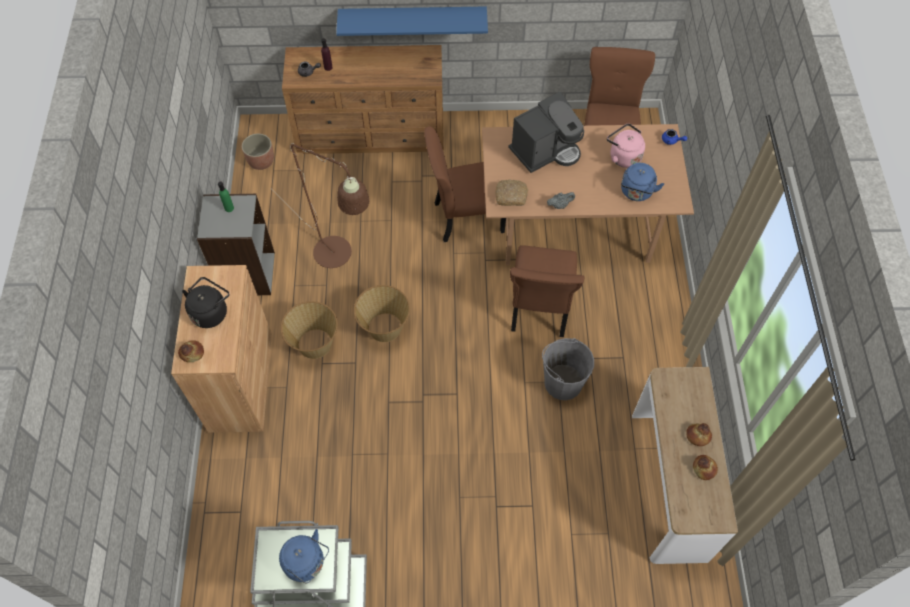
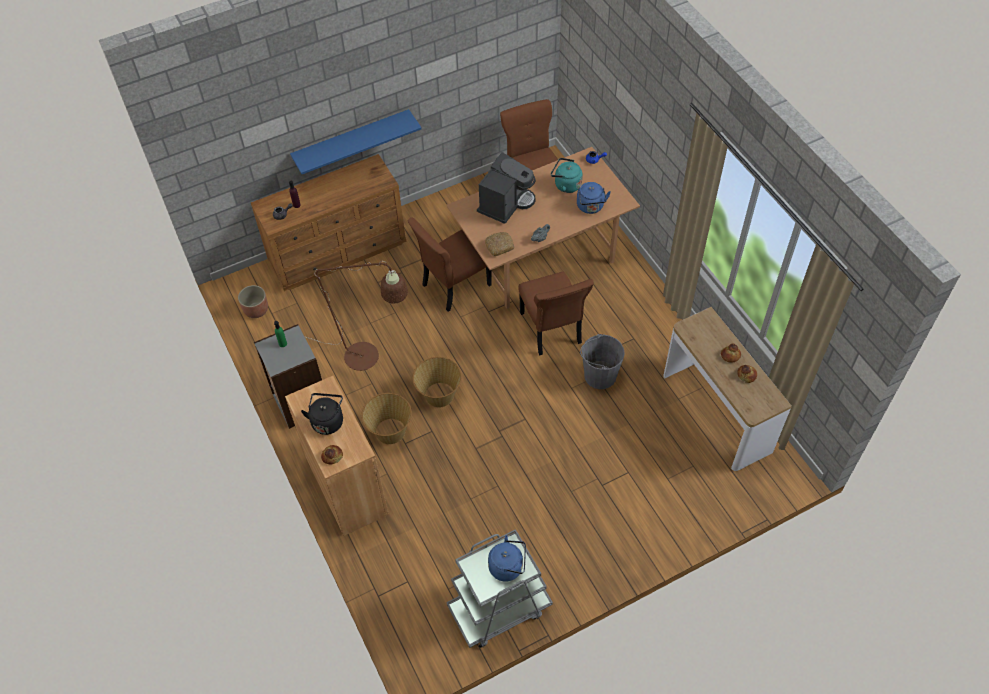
camera: 25 degrees left, 5 degrees down
(623, 156) = (566, 185): pink kettle -> turquoise kettle

